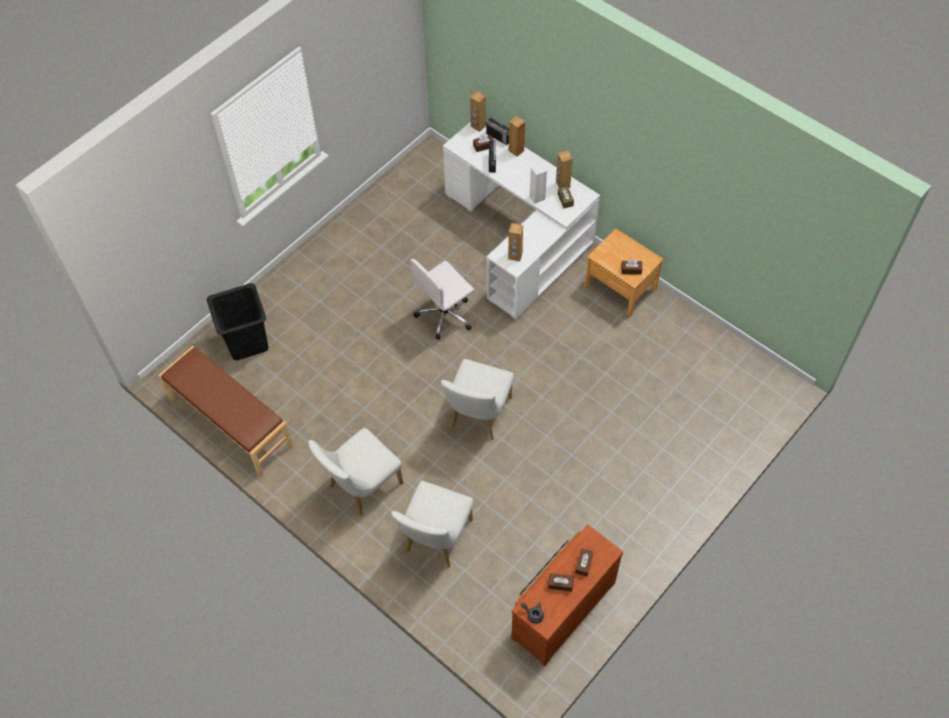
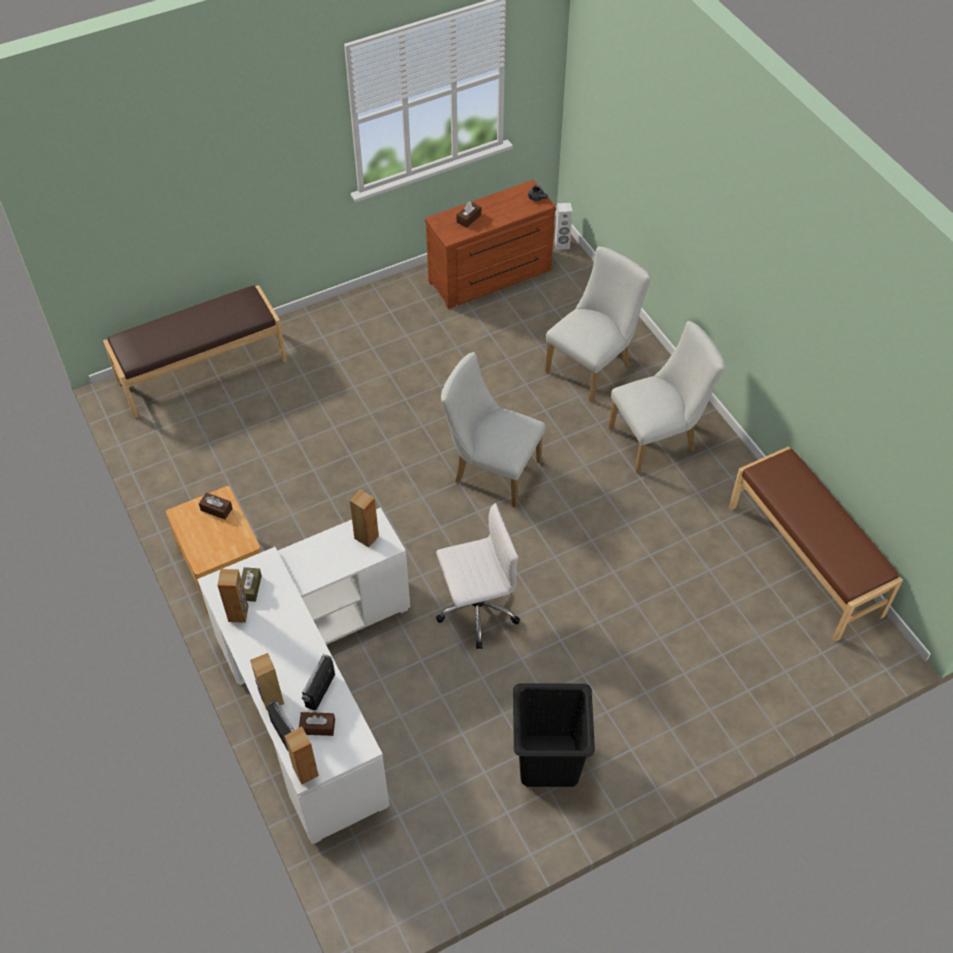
camera: 160 degrees left, 5 degrees down
(247, 342) = (764, 663): black laundry basket -> black laundry basket (548, 760)
(478, 416) = (491, 470): white chair -> white chair turned 105 degrees counterclockwise
(537, 197) = (288, 606): white speaker -> white speaker (562, 245)
(560, 584) = (499, 211): brown tissue box -> none
(741, 424) = (202, 370): none -> brown bench

